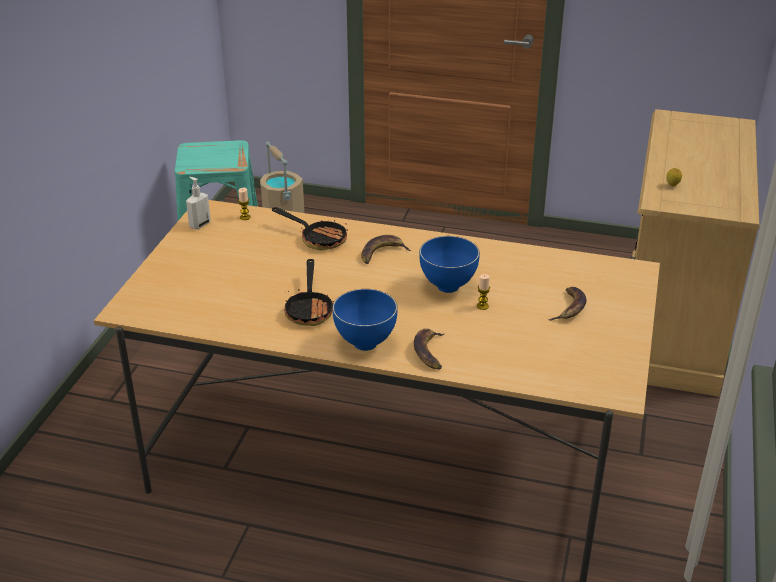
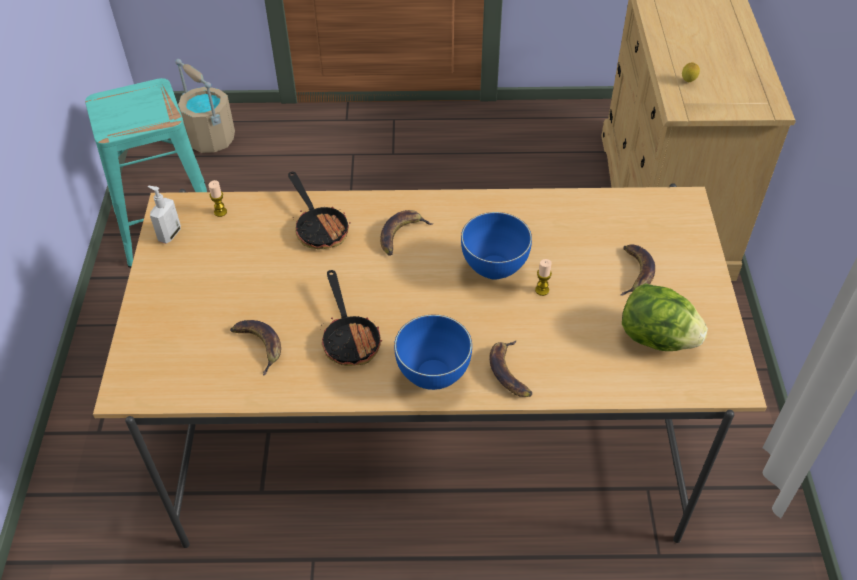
camera: 15 degrees left, 15 degrees up
(237, 301) = (259, 345): none -> banana
(318, 238) = (319, 227): frying pan -> frying pan turned 45 degrees clockwise
(567, 352) = (656, 337): none -> lettuce

